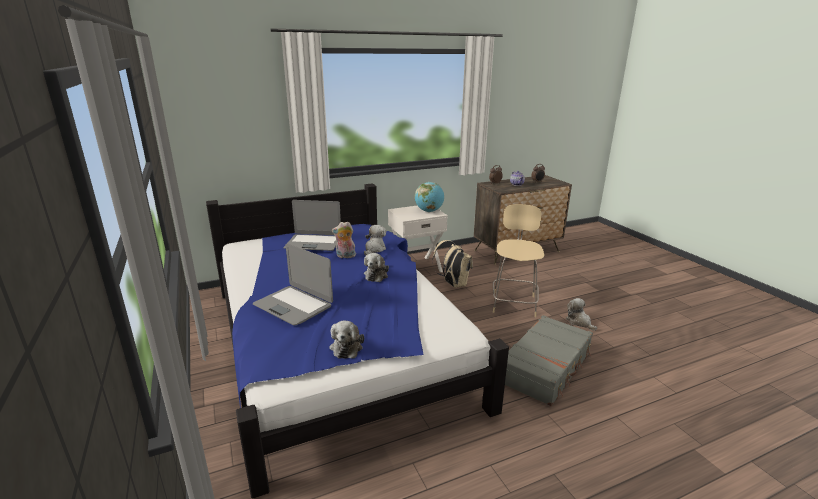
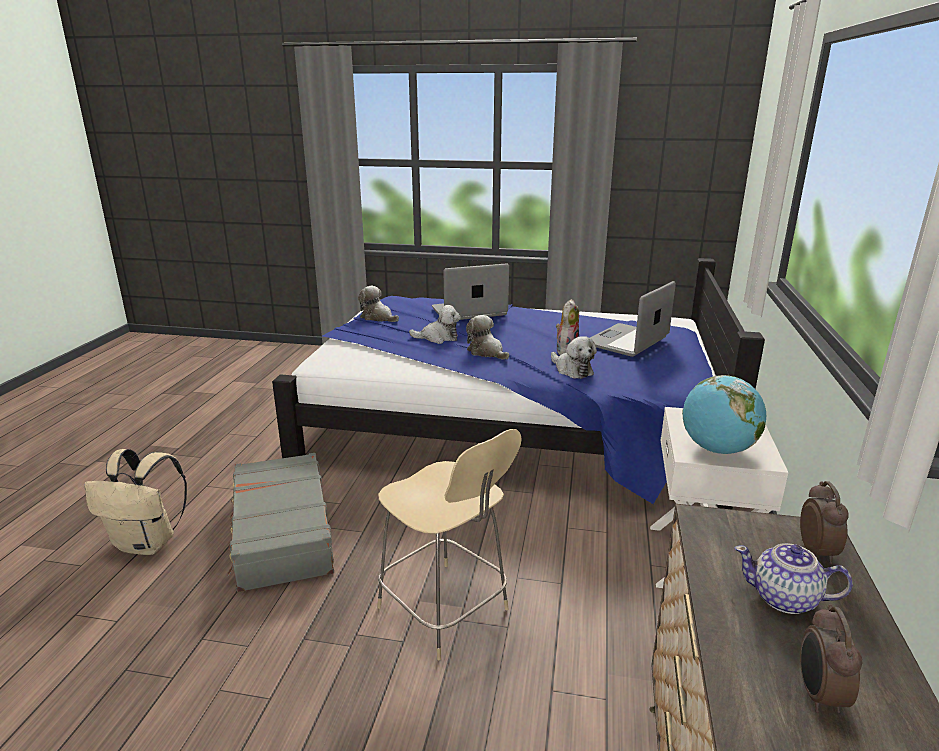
camera: 125 degrees right, 0 degrees up
(453, 284) = (586, 573): beige backpack -> beige backpack (148, 543)
(579, 322) = (296, 655): plush toy -> plush toy (438, 338)

